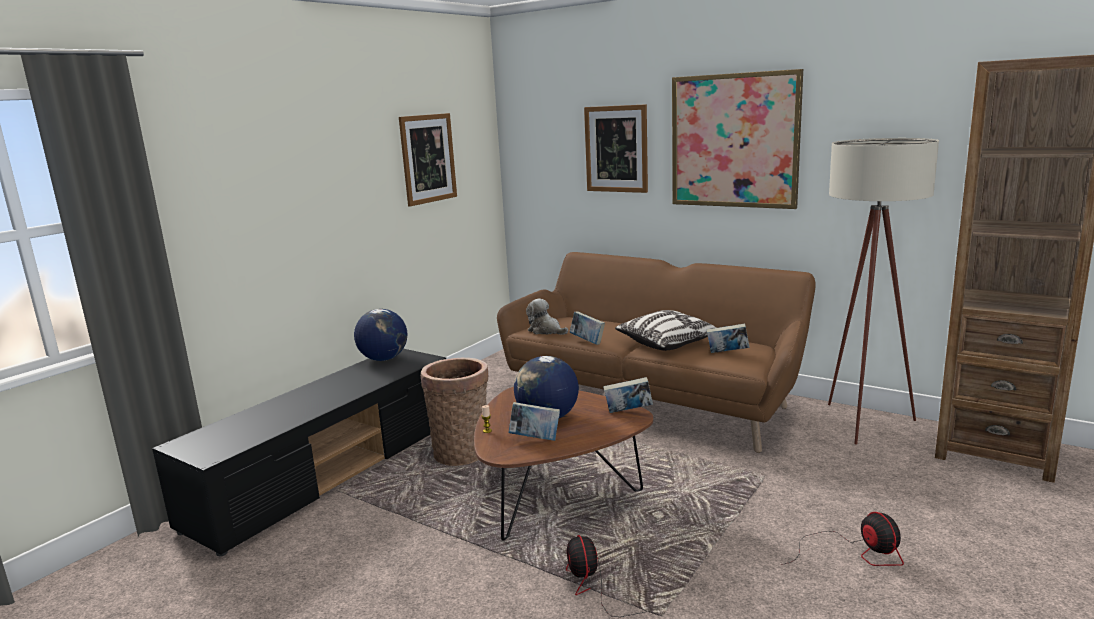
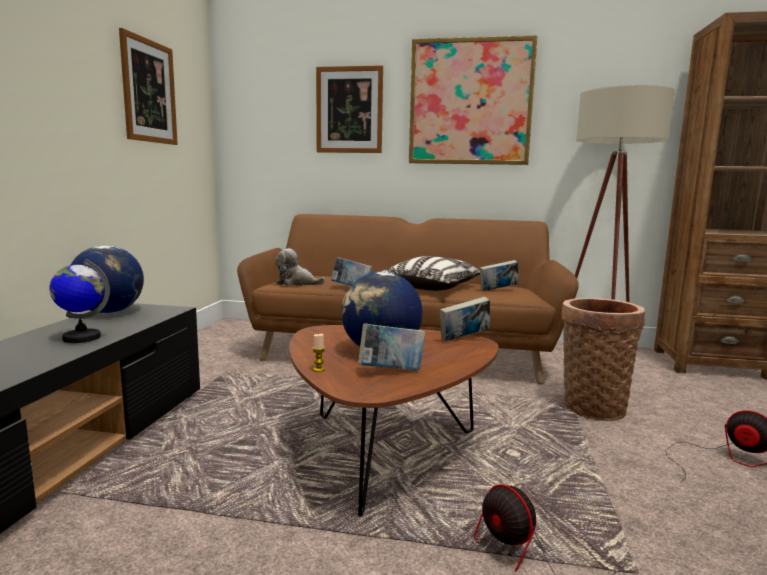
camera: 25 degrees left, 5 degrees down
(354, 385) = (81, 338): none -> globe
(461, 452) = (230, 420): basket -> basket (592, 406)

